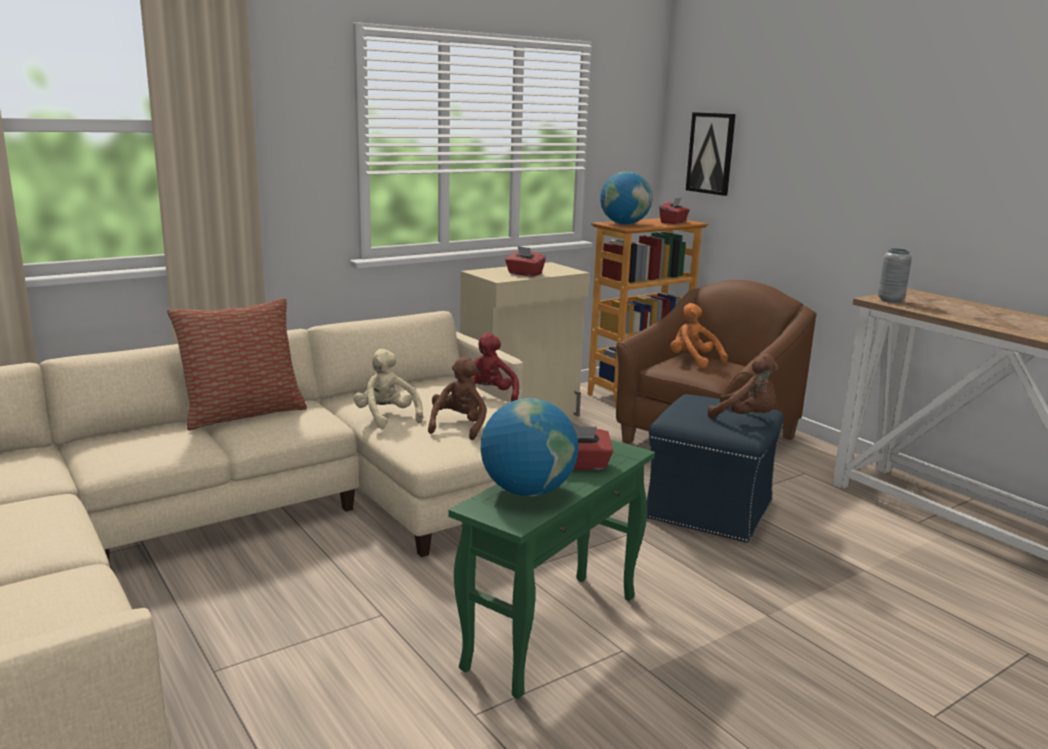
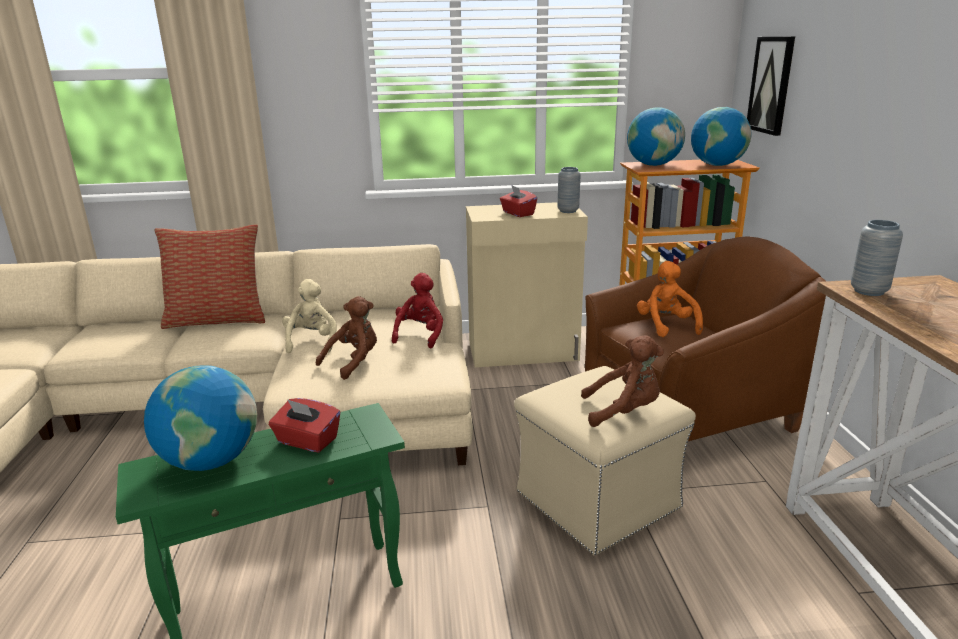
camera: 30 degrees right, 5 degrees up
(564, 269) = (568, 211): none -> grey vase
(673, 222) = (717, 165): red tissue box -> globe
(708, 510) = (596, 501): blue ottoman -> beige ottoman
(746, 418) = (624, 411): brown plush toy -> brown plush toy turned 60 degrees counterclockwise

